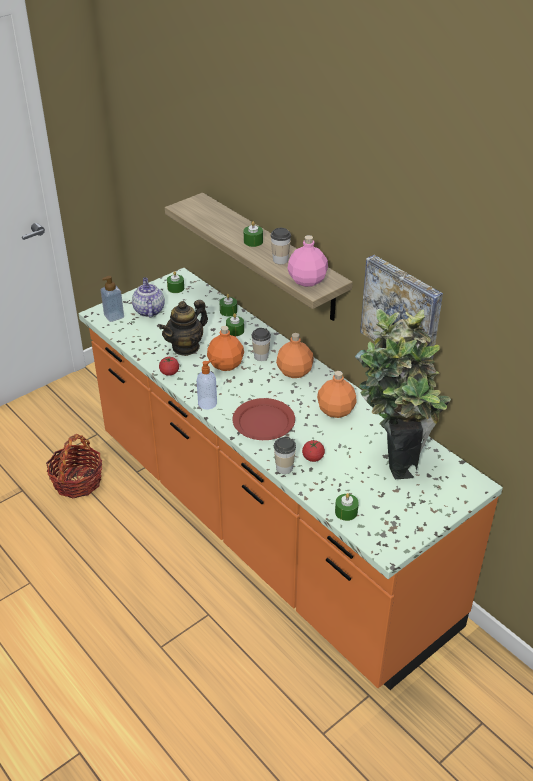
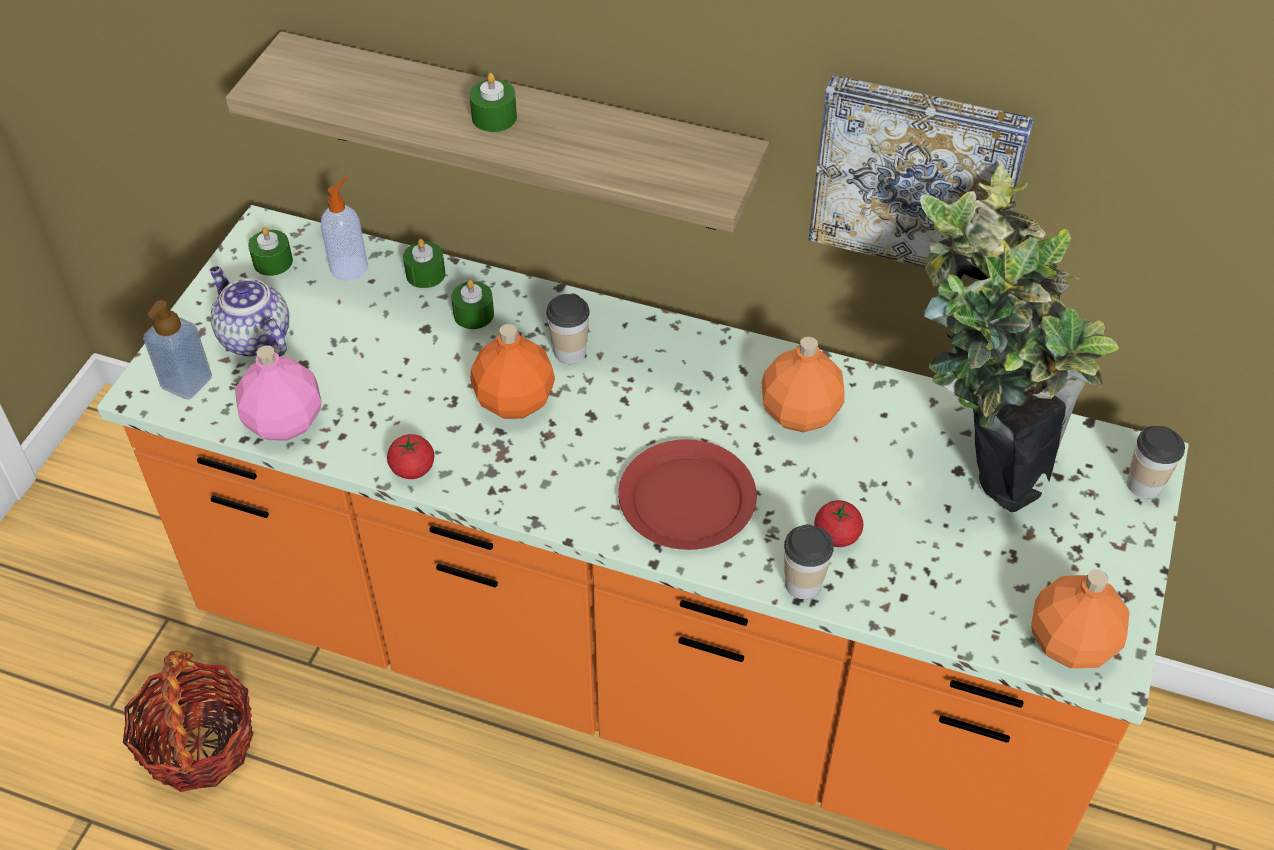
camera: 30 degrees left, 10 degrees up
(186, 347) = (401, 393): teapot -> none
(208, 403) = (547, 505): soap dispenser -> soap dispenser (350, 267)
(280, 260) = (587, 142): cup -> cup (1144, 485)
(294, 371) = (659, 359): orange bottle -> orange bottle (1069, 642)
(306, 280) = (681, 173): pink bottle -> pink bottle (283, 422)
(346, 512) = (982, 625): green candle -> none

